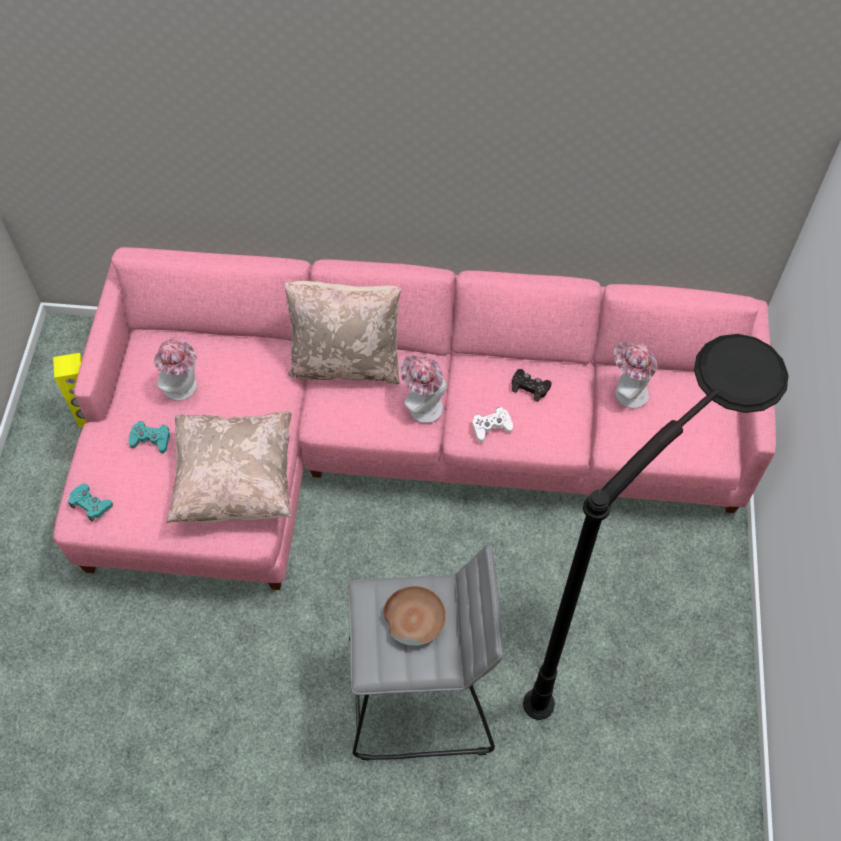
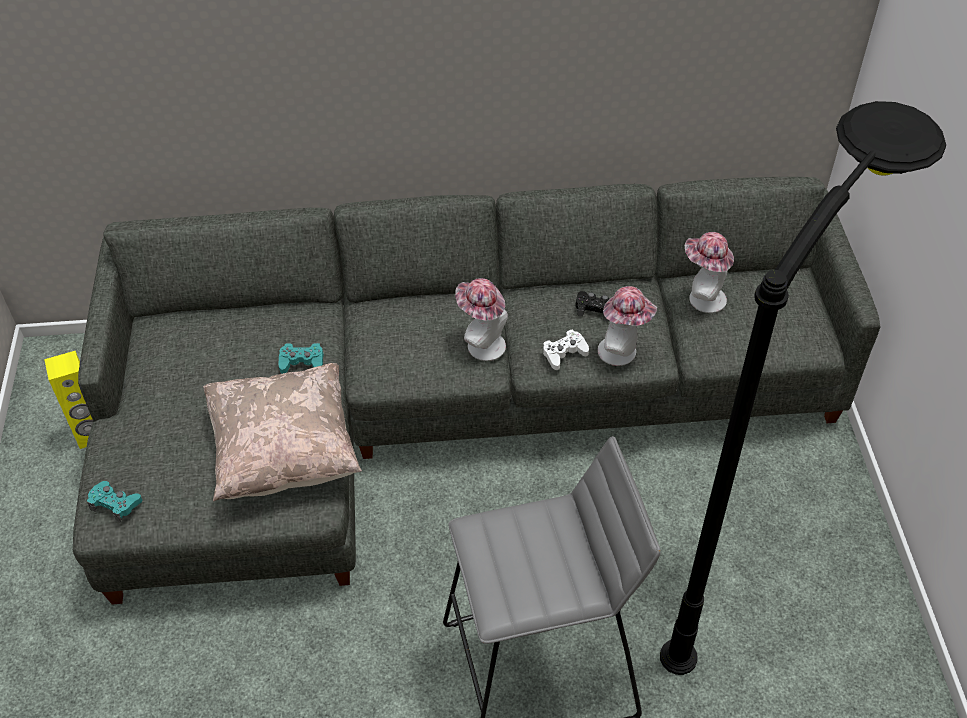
camera: 10 degrees left, 10 degrees down
(151, 439) = (176, 423): turquoise game controller -> turquoise game controller (302, 362)
(184, 388) = (206, 365): hat -> hat (622, 352)
(346, 362) = (387, 314): beige pillow -> none
(387, 440) = (439, 408): pink sofa -> grey sofa
(414, 619) = (536, 546): brown bowl -> none

